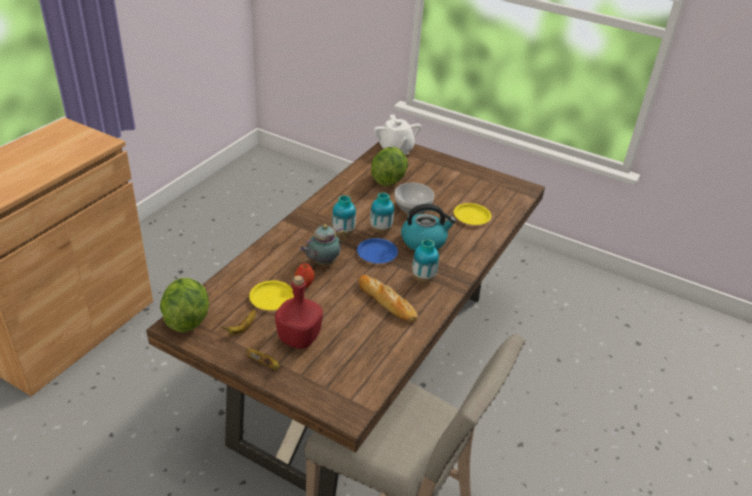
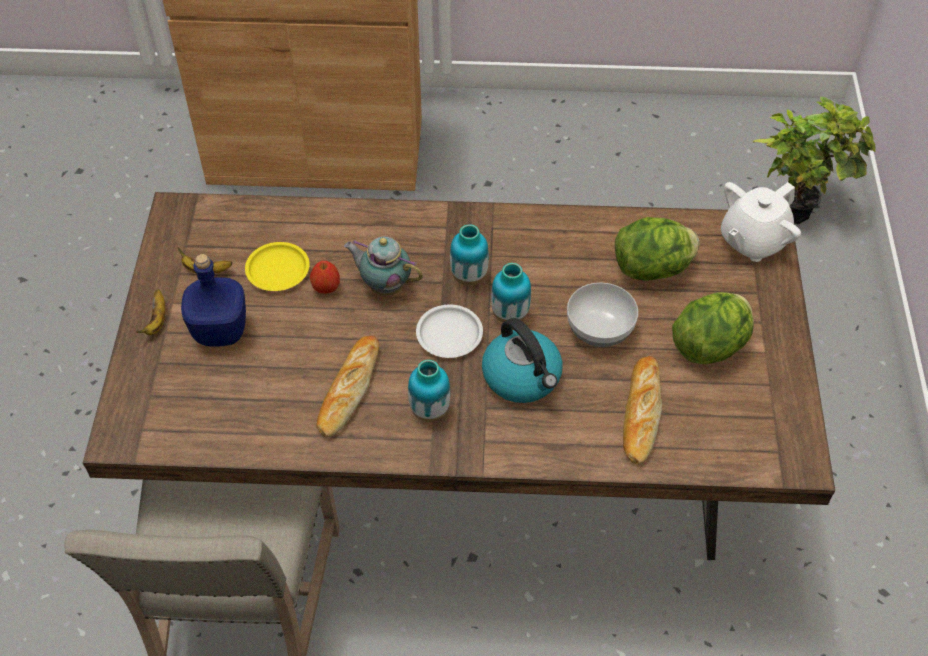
camera: 65 degrees right, 15 degrees up
(186, 319) = (192, 214): lettuce -> lettuce (710, 345)
(299, 337) = (221, 331): red bottle -> blue bottle
(306, 186) = (797, 208): none -> potted plant
(377, 253) = (450, 335): blue plate -> white plate
(471, 216) = (641, 413): yellow plate -> bread

